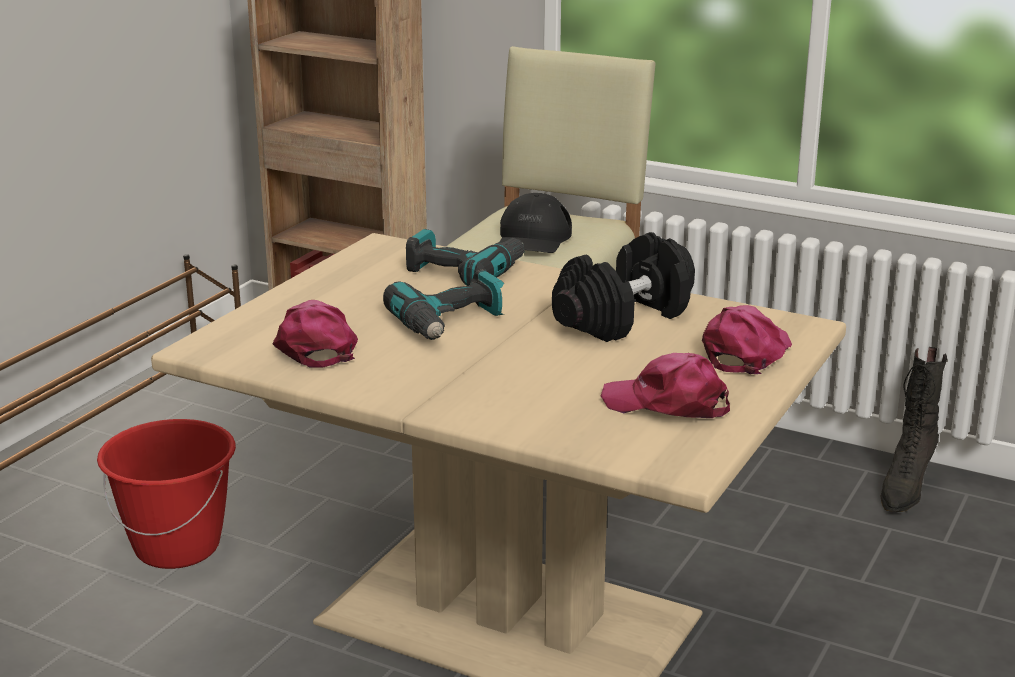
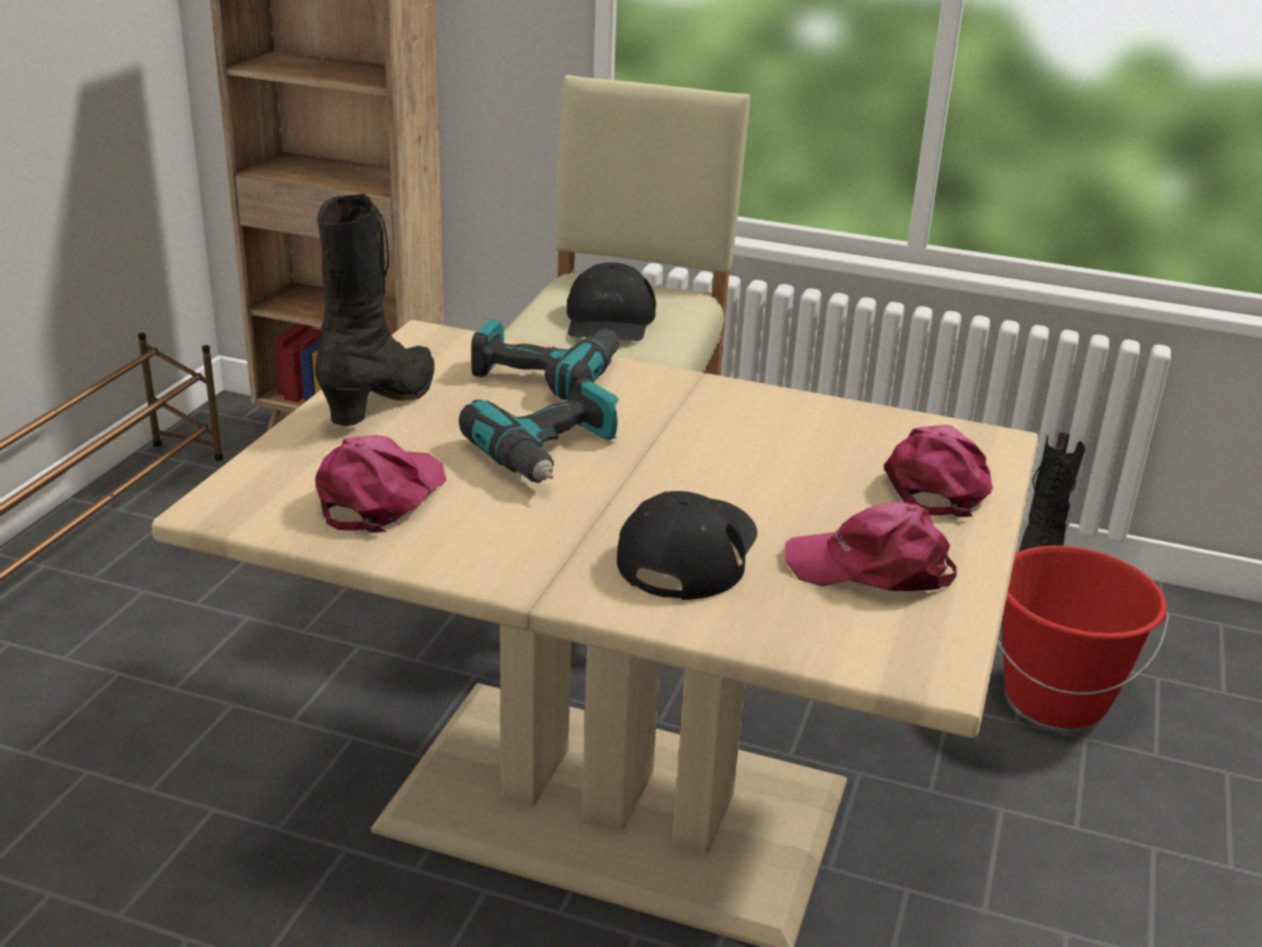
camera: 10 degrees left, 5 degrees up
(178, 547) = (175, 729): red bucket -> red bucket (1055, 698)
(316, 346) = (381, 496): pink cap -> pink cap turned 45 degrees clockwise
(336, 286) = (384, 401): none -> black boot
(532, 388) = (689, 552): none -> black cap
(623, 318) = (769, 438): black dumbbell -> none

